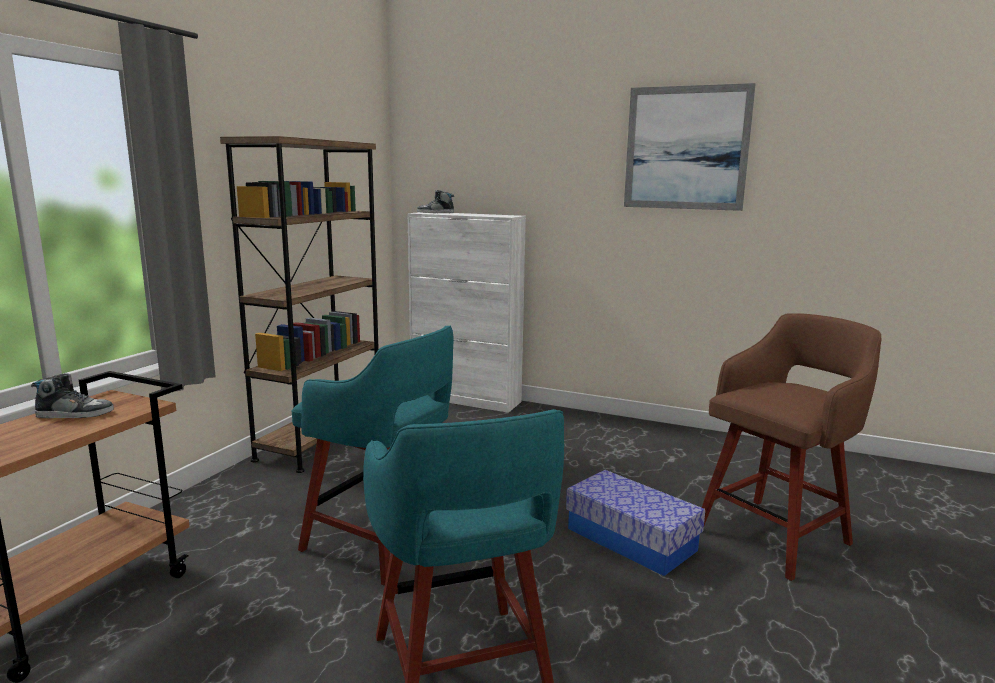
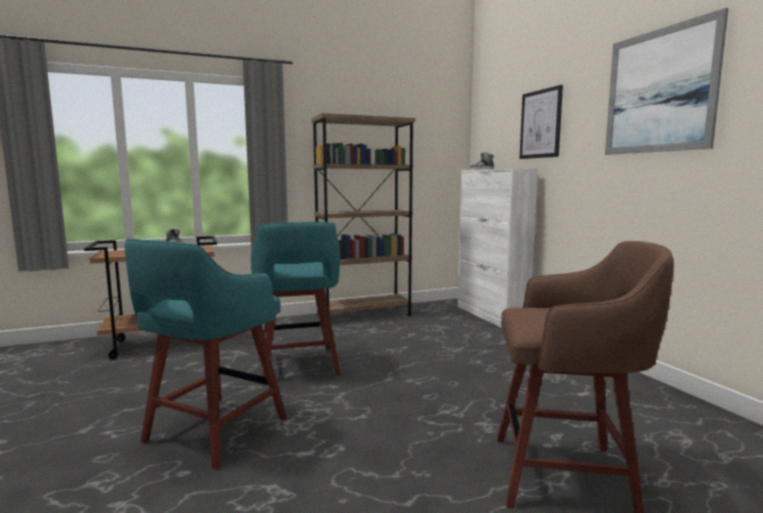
camera: 45 degrees right, 5 degrees down
(525, 161) = (540, 124): none -> picture
(631, 539) = (434, 423): storage box -> none

